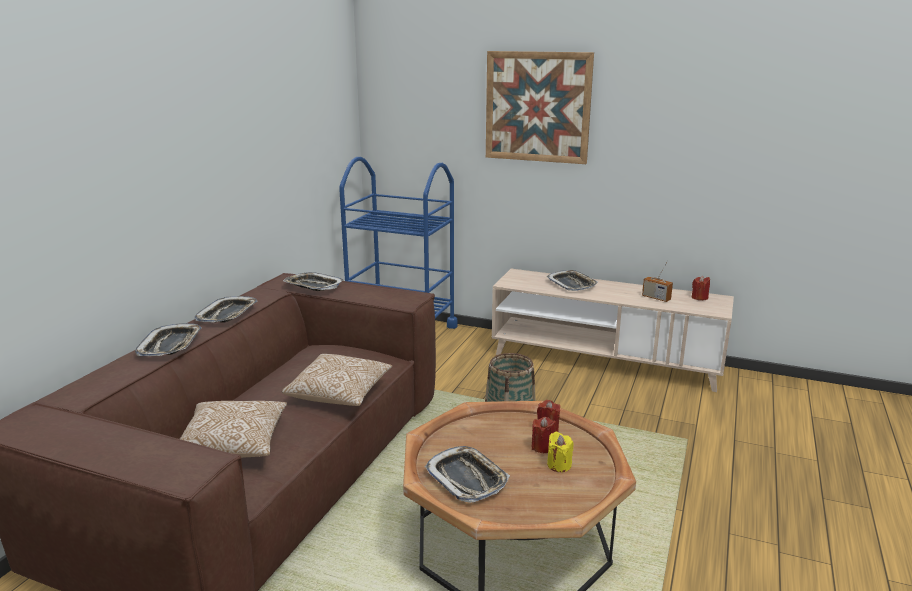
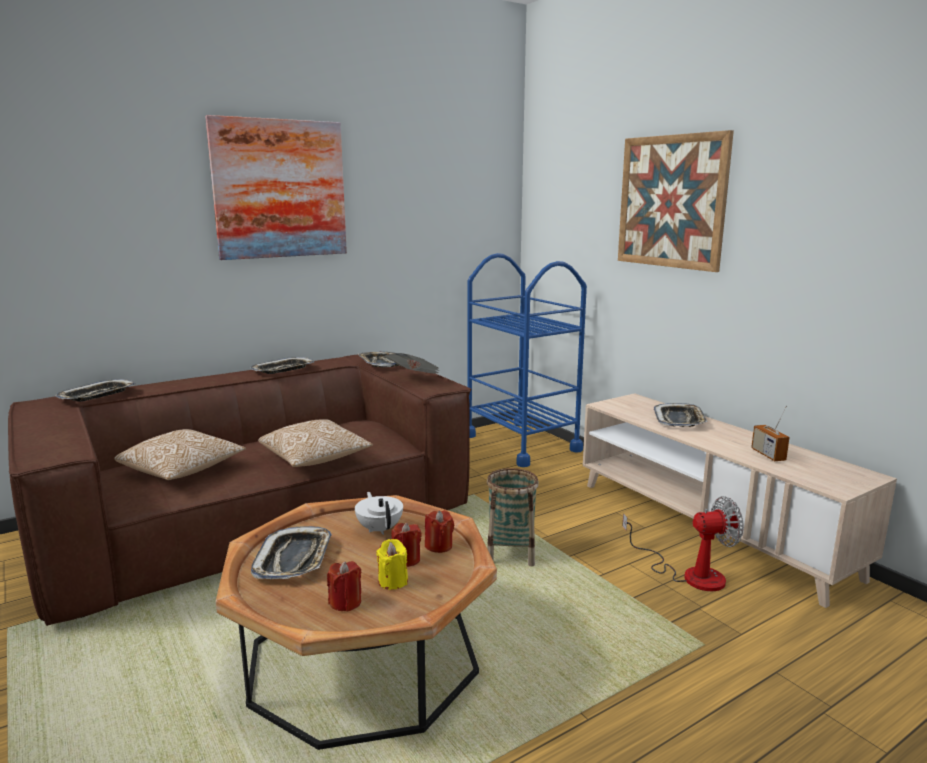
camera: 35 degrees right, 5 degrees down
(171, 345) = (207, 380): tray -> tray (97, 395)
(190, 117) = (280, 189): none -> picture
(374, 295) = (415, 379): none -> newspaper
(488, 432) = (380, 529): none -> white teapot
(630, 397) = (690, 574): none -> fan
(699, 298) = (835, 468): red candle -> red candle (345, 602)

